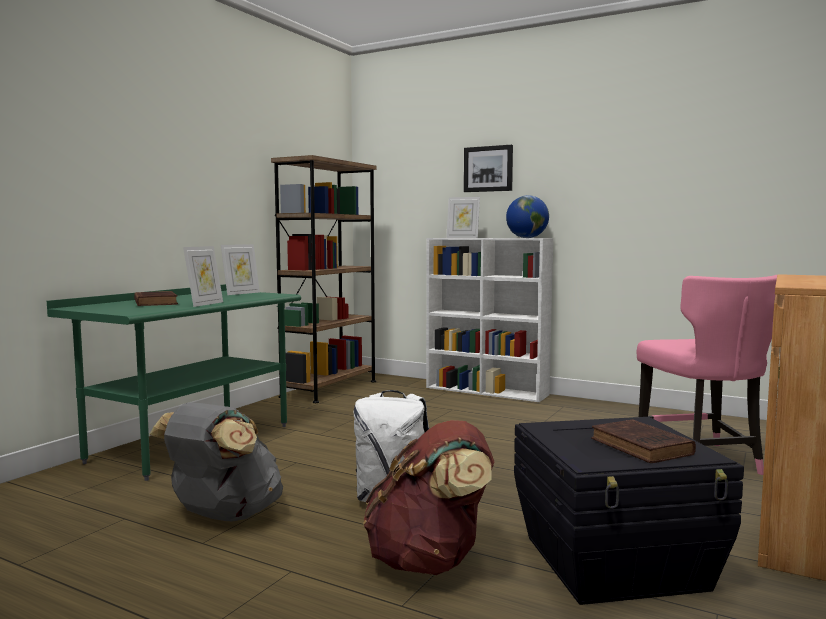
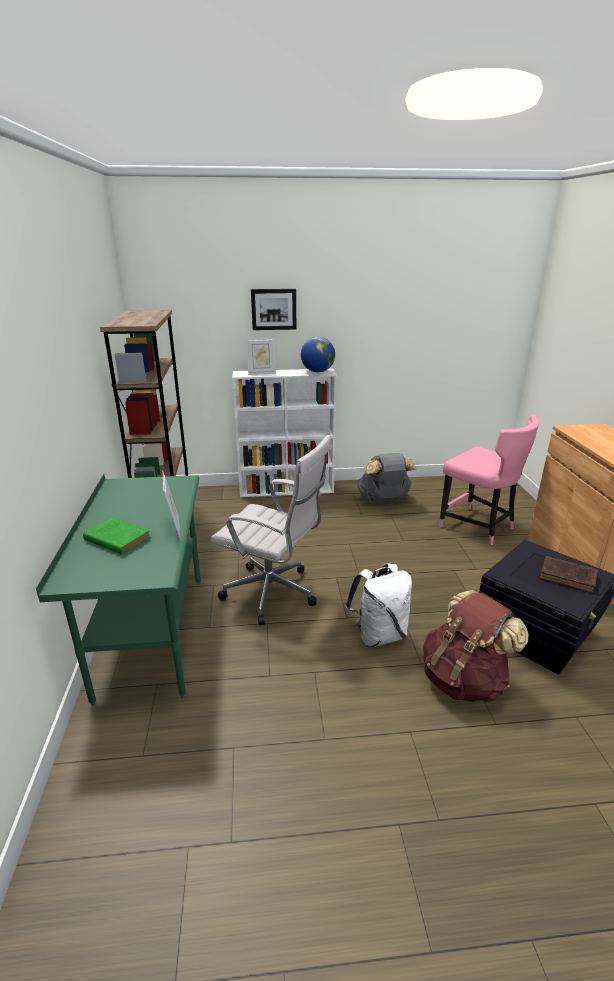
camera: 35 degrees left, 20 degrees up
(155, 302) = (116, 539): brown book -> green book
(223, 515) = (299, 705): grey backpack -> grey backpack (384, 500)
(241, 293) = (141, 486): picture frame -> none
(339, 448) = (274, 594): none -> white office chair

